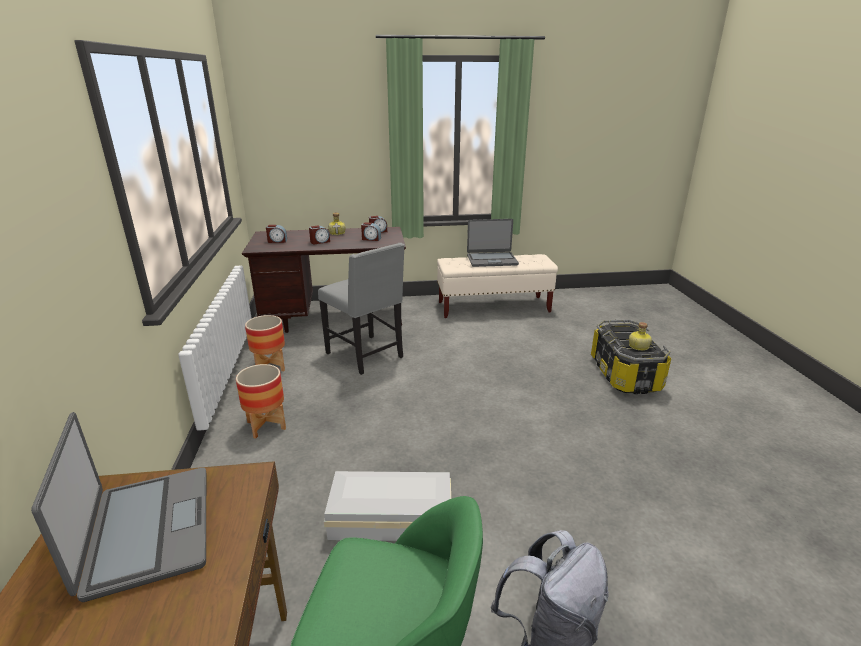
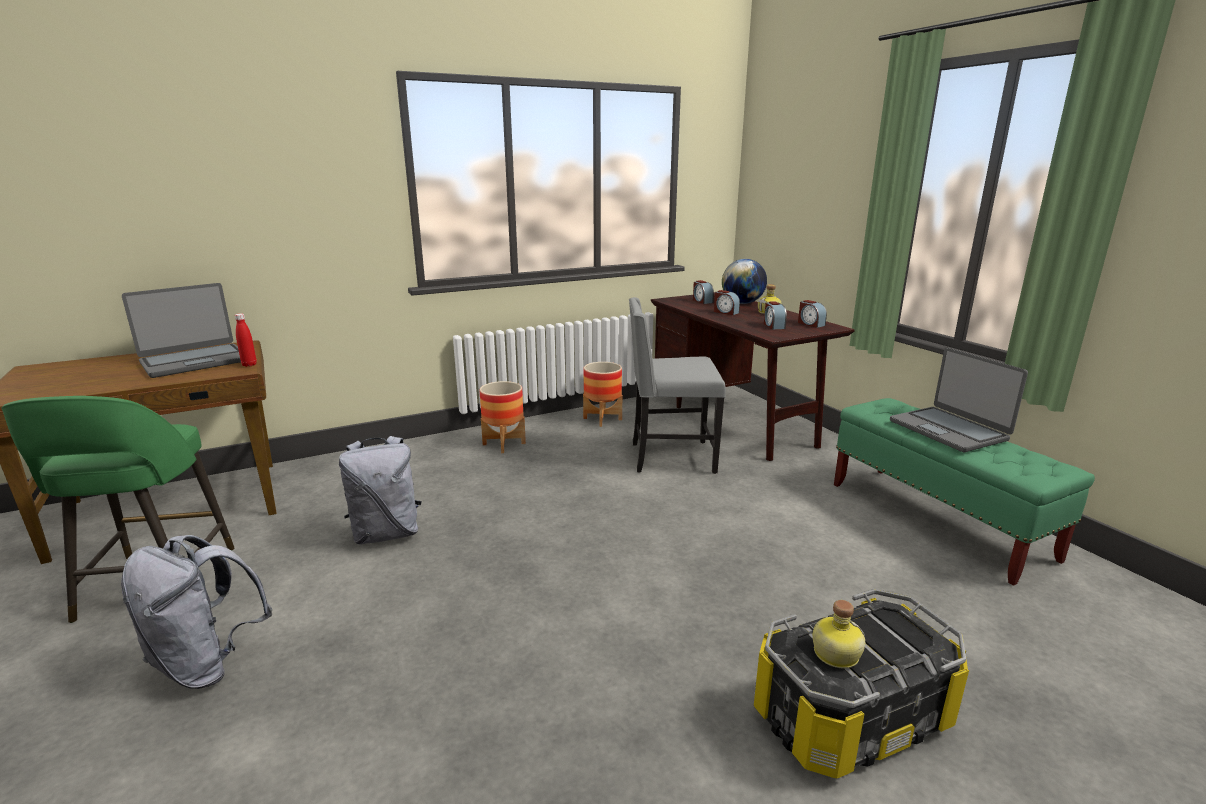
camera: 70 degrees right, 5 degrees down
(226, 472) = (249, 365): none -> red bottle
(302, 233) = (742, 303): none -> globe
(366, 355) = (670, 457): grey chair -> grey chair turned 60 degrees clockwise
(389, 516) = (387, 533): white storage box -> grey backpack
(494, 307) = (937, 520): beige bench -> green bench

